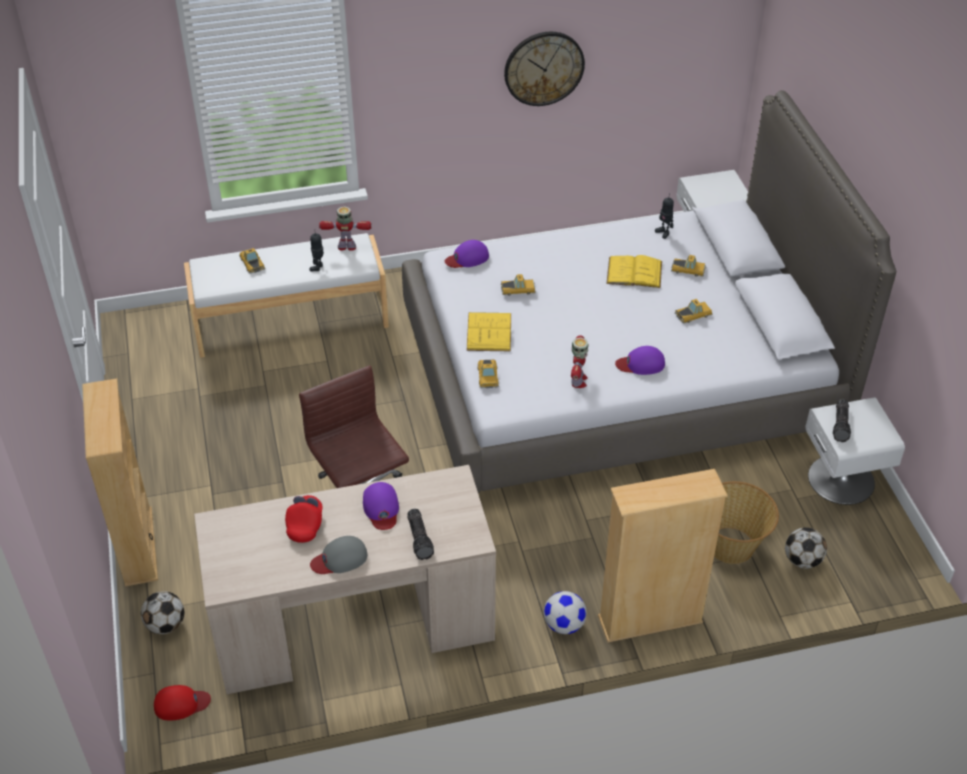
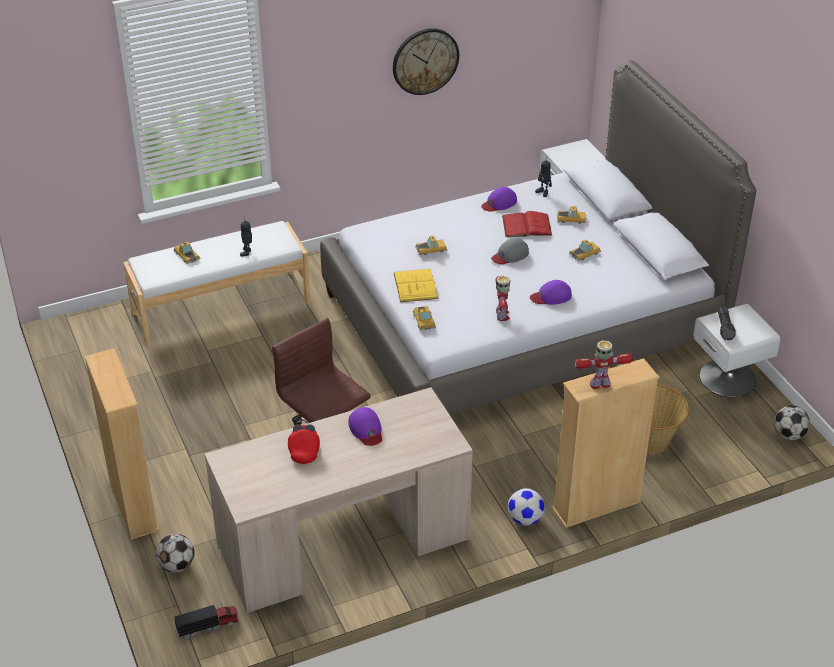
camera: 10 degrees left, 5 degrees down
(181, 704) = (208, 626): red cap -> toy truck
(340, 559) = (342, 472): grey cap -> grey cap (510, 255)
(347, 247) = (268, 233): toy robot -> toy robot (600, 384)
(420, 539) = (406, 448): flashlight -> none
(467, 258) = (380, 229): purple cap -> purple cap (499, 203)
(634, 272) = (526, 226): yellow book -> red book
(802, 560) = (711, 444): football -> football (789, 435)

